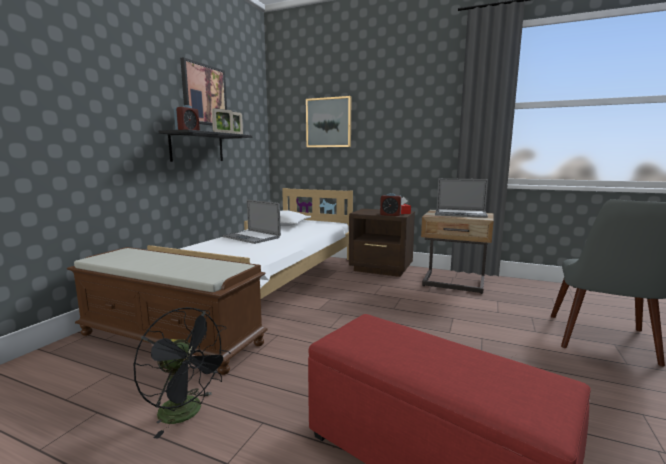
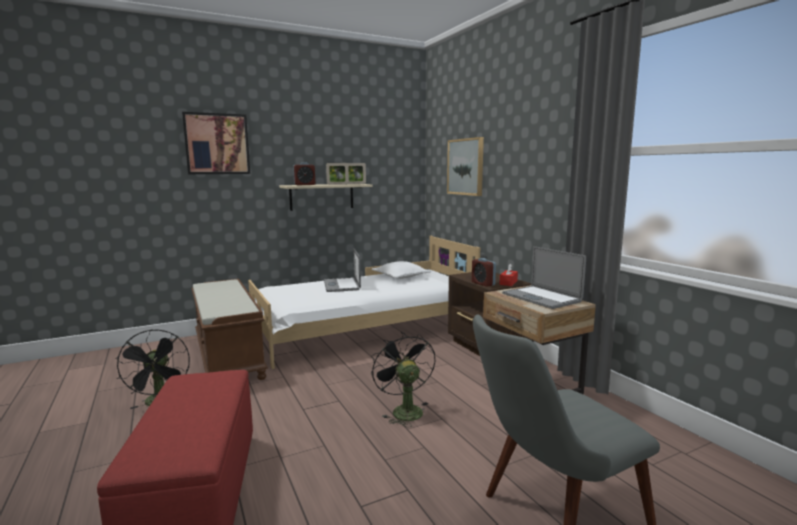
camera: 40 degrees right, 0 degrees up
(197, 147) = (322, 196): black shelf -> beige shelf
(204, 95) = (333, 148): picture -> picture (217, 144)
(421, 322) = (403, 410): none -> black fan

